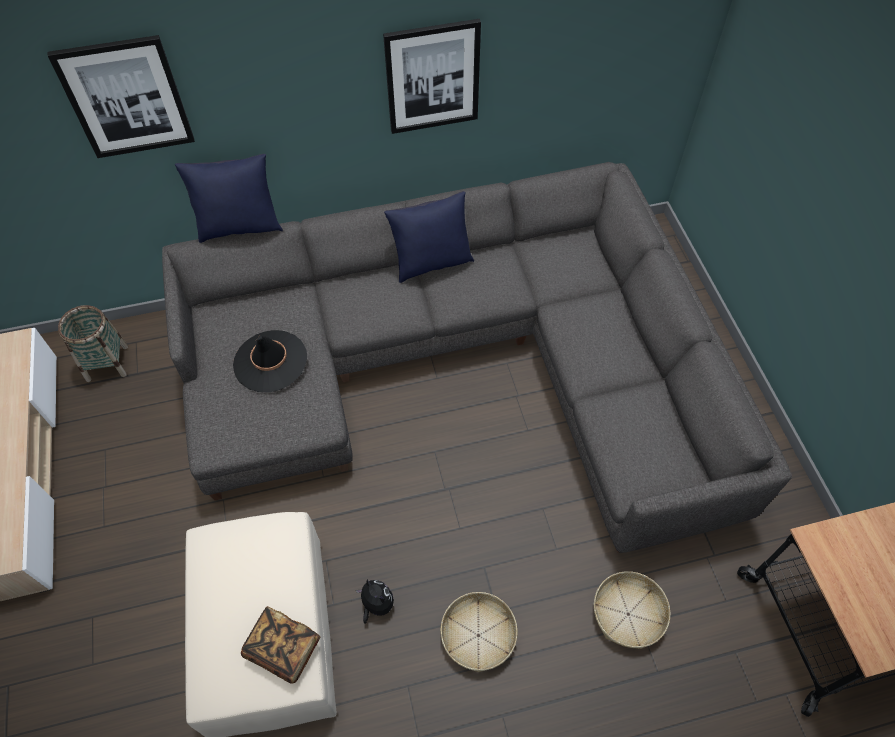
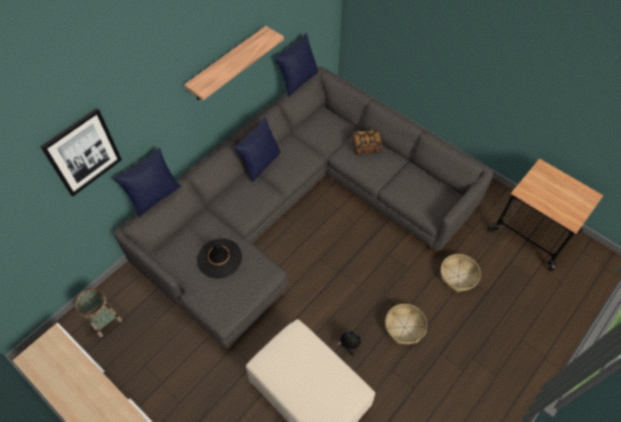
camera: 35 degrees left, 0 degrees up
(283, 648) = (342, 382): book -> book (366, 147)
(432, 77) = (228, 64): picture -> shelf
(565, 167) = (297, 81): none -> blue pillow

